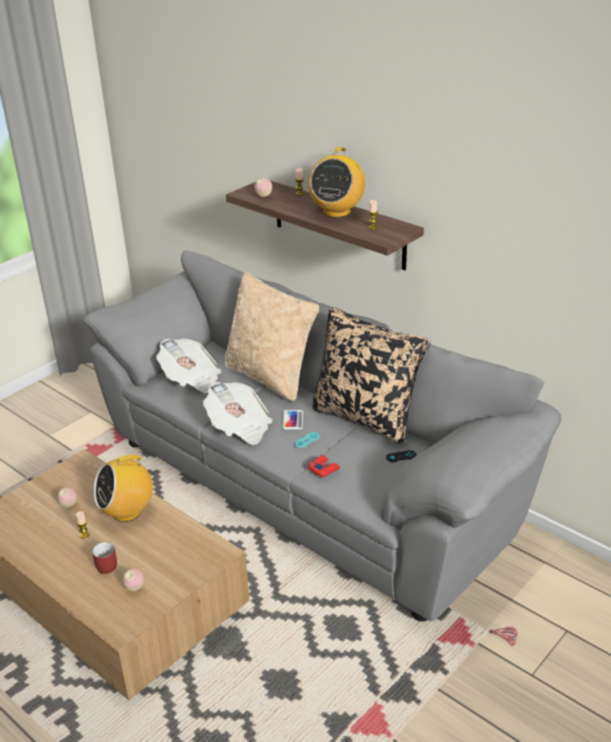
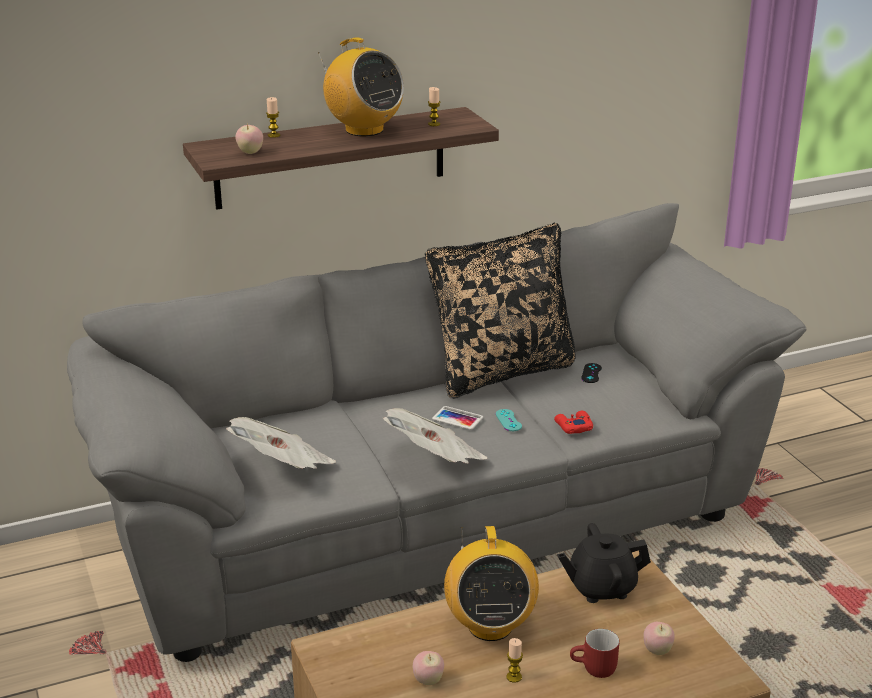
camera: 65 degrees left, 5 degrees down
(188, 546) = (601, 588): none -> black teapot
(270, 380) = (348, 411): beige pillow -> none

